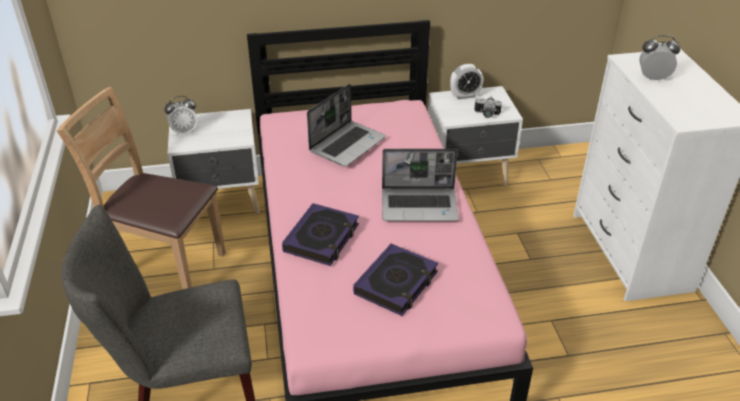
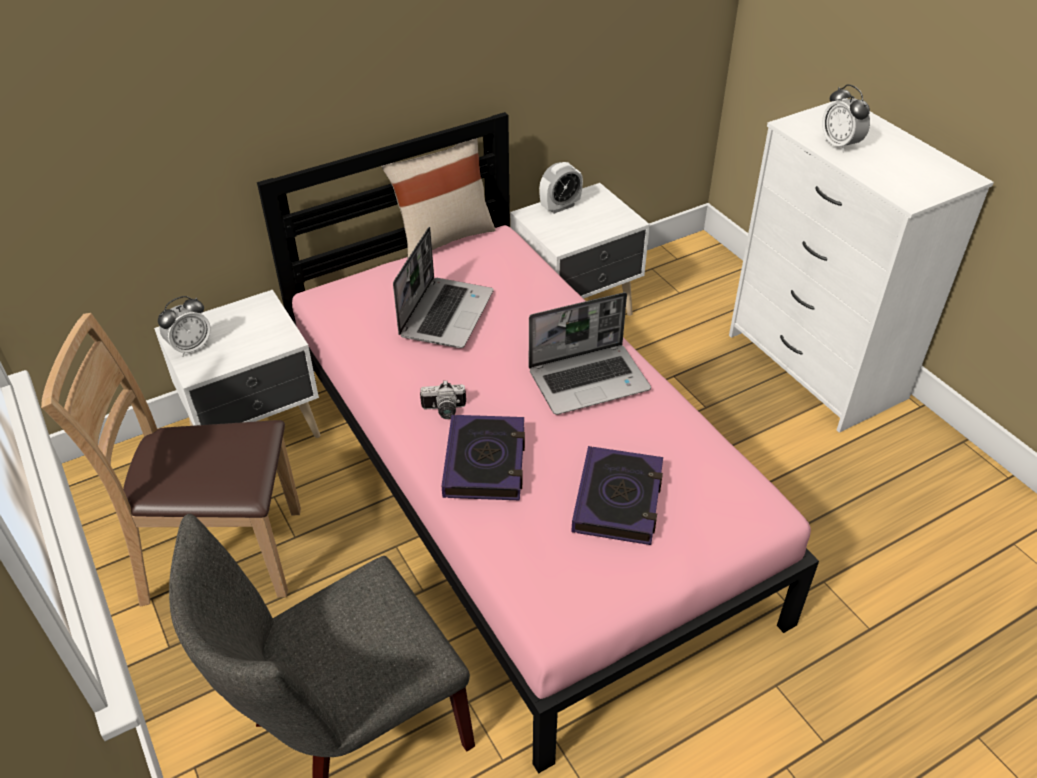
camera: 20 degrees left, 5 degrees up
(373, 99) = (443, 238): none -> beige pillow
(486, 114) = (601, 228): camera -> camera (444, 411)
(653, 78) = (840, 145): alarm clock -> alarm clock turned 105 degrees counterclockwise

